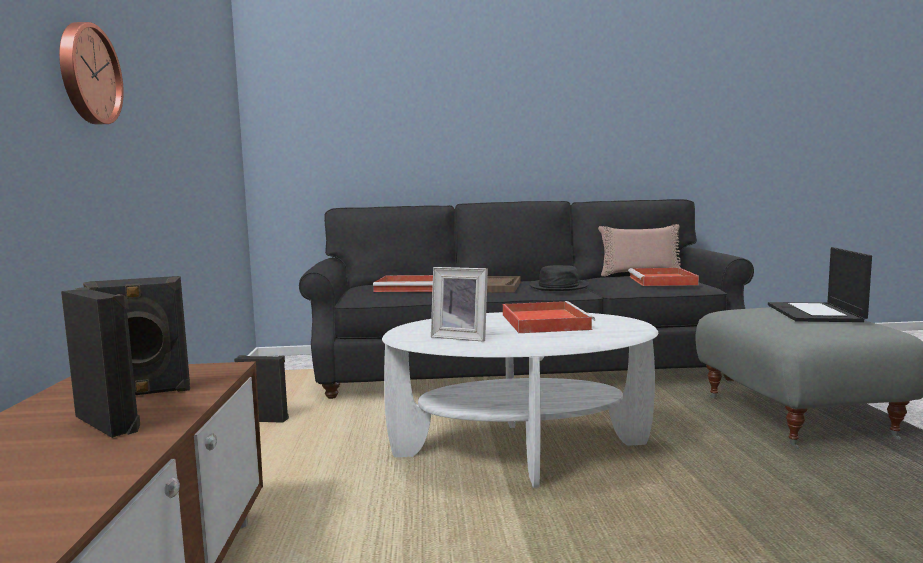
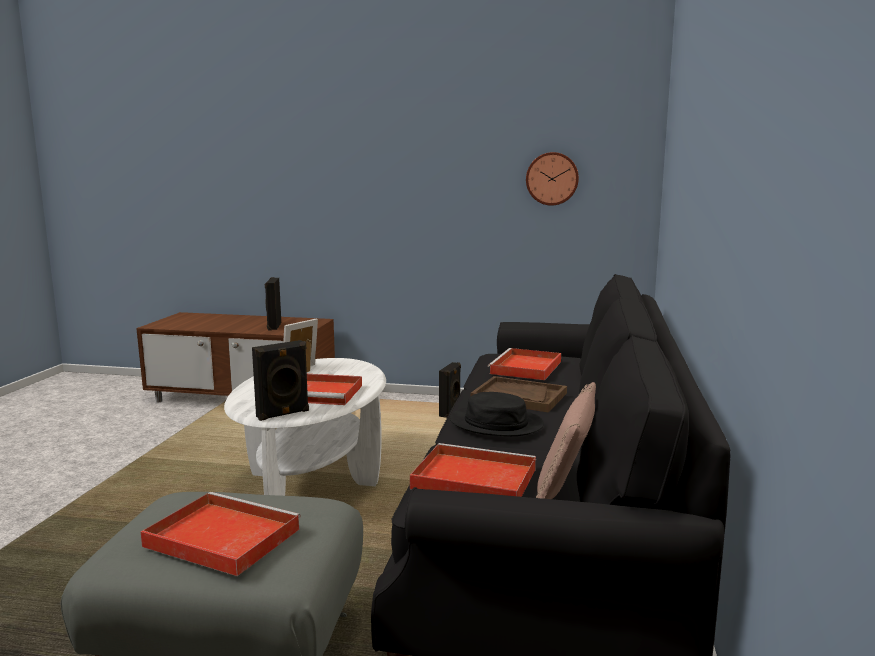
camera: 105 degrees right, 5 degrees up
(87, 74) = (369, 180): wall clock -> wall clock (552, 178)
(109, 423) = (241, 325): black speaker -> black speaker (283, 414)
(815, 313) = (220, 537): laptop -> red tray

